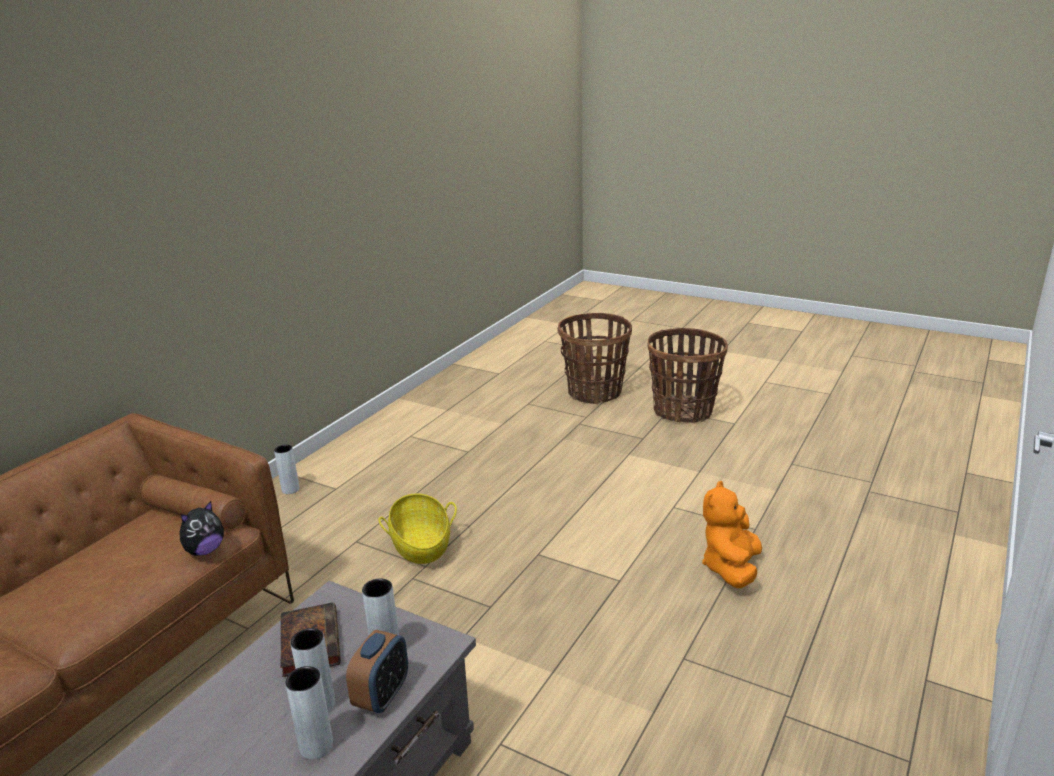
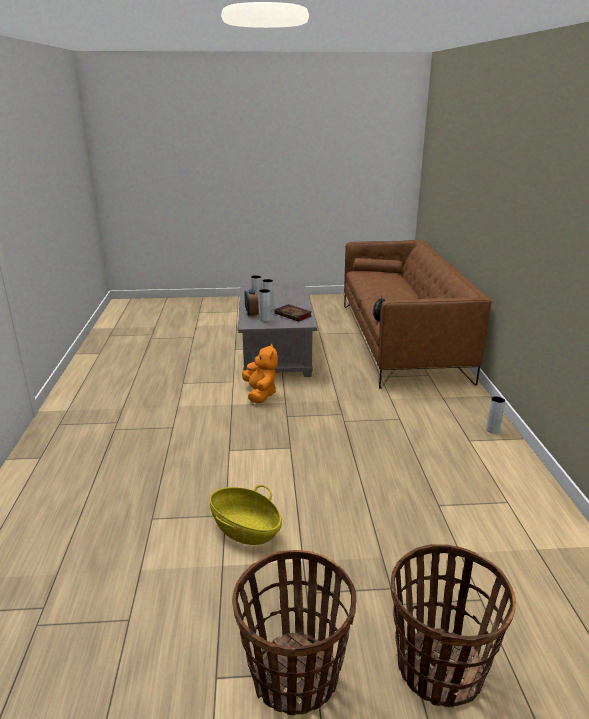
camera: 145 degrees right, 0 degrees up
(421, 545) = (362, 429): basket -> basket (245, 529)
(731, 568) = (162, 481): orange plush toy -> orange plush toy (260, 394)

